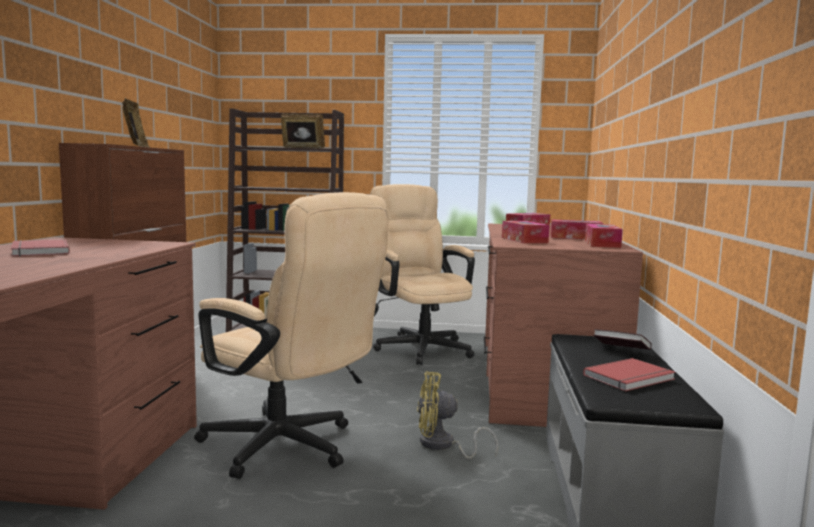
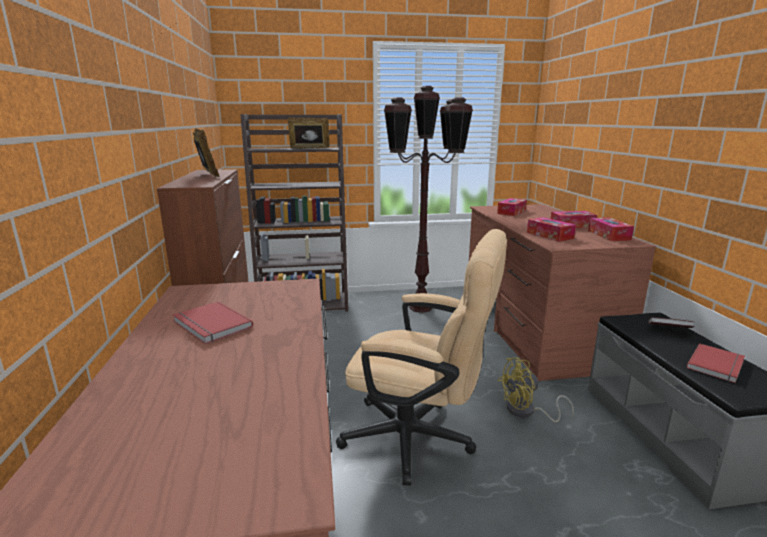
camera: 15 degrees left, 10 degrees up
(419, 346) = (420, 307): beige office chair -> brown floor lamp

